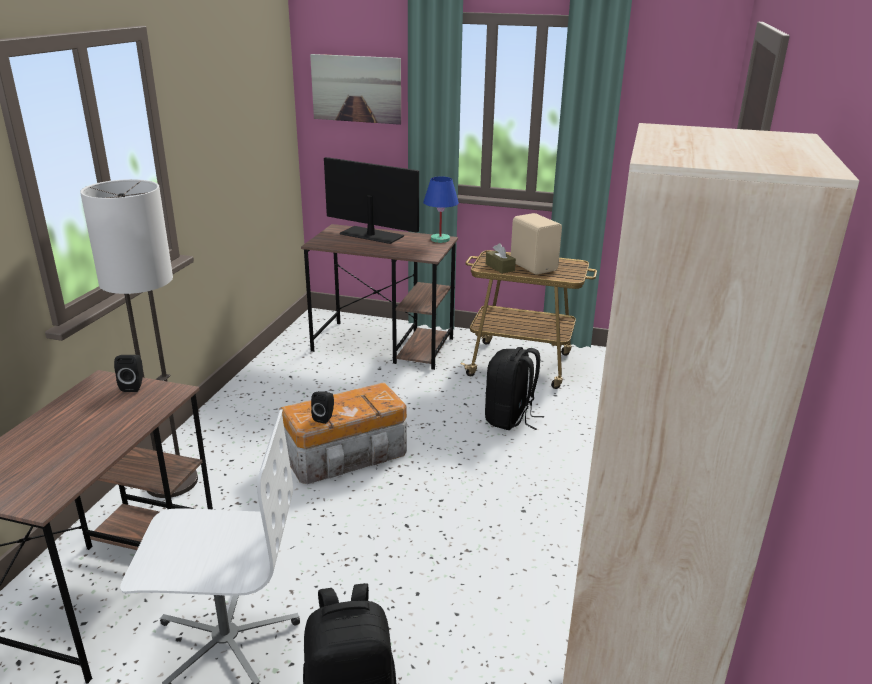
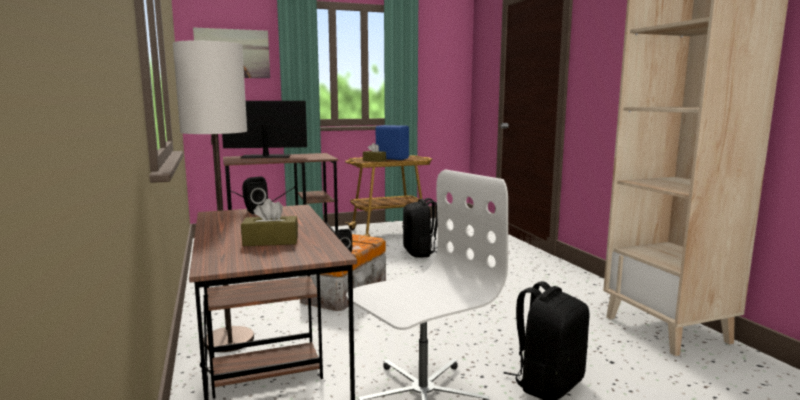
camera: 35 degrees left, 15 degrees down
(46, 457) = (271, 241): none -> brown tissue box
(440, 239) = (318, 154): blue table lamp -> none
(534, 266) = (392, 158): beige speaker -> blue speaker

